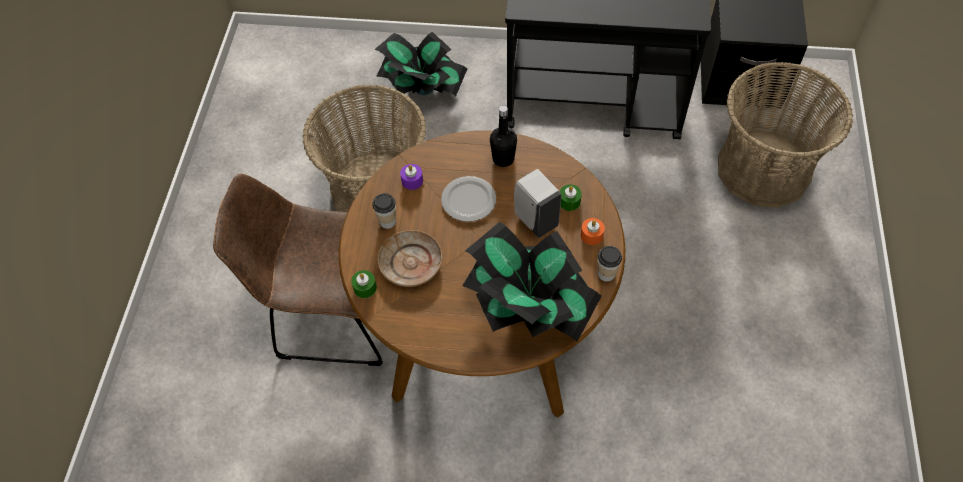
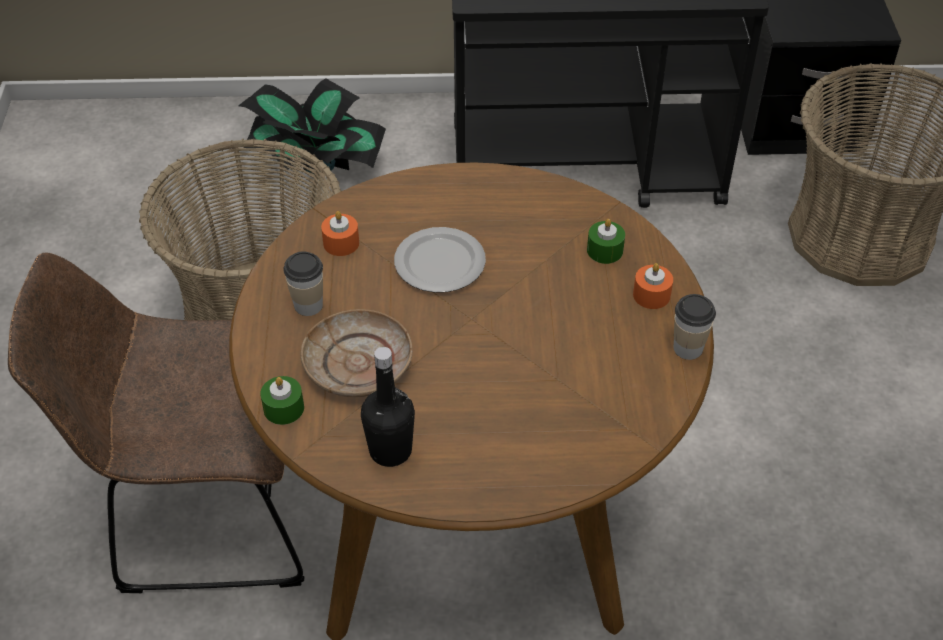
camera: 10 degrees left, 10 degrees down
(412, 181) = (341, 243): purple candle -> orange candle
(503, 159) = (485, 200): black bottle -> black bottle (390, 450)
(529, 307) = (571, 411): potted plant -> none
(535, 219) = (554, 280): white soap dispenser -> none

